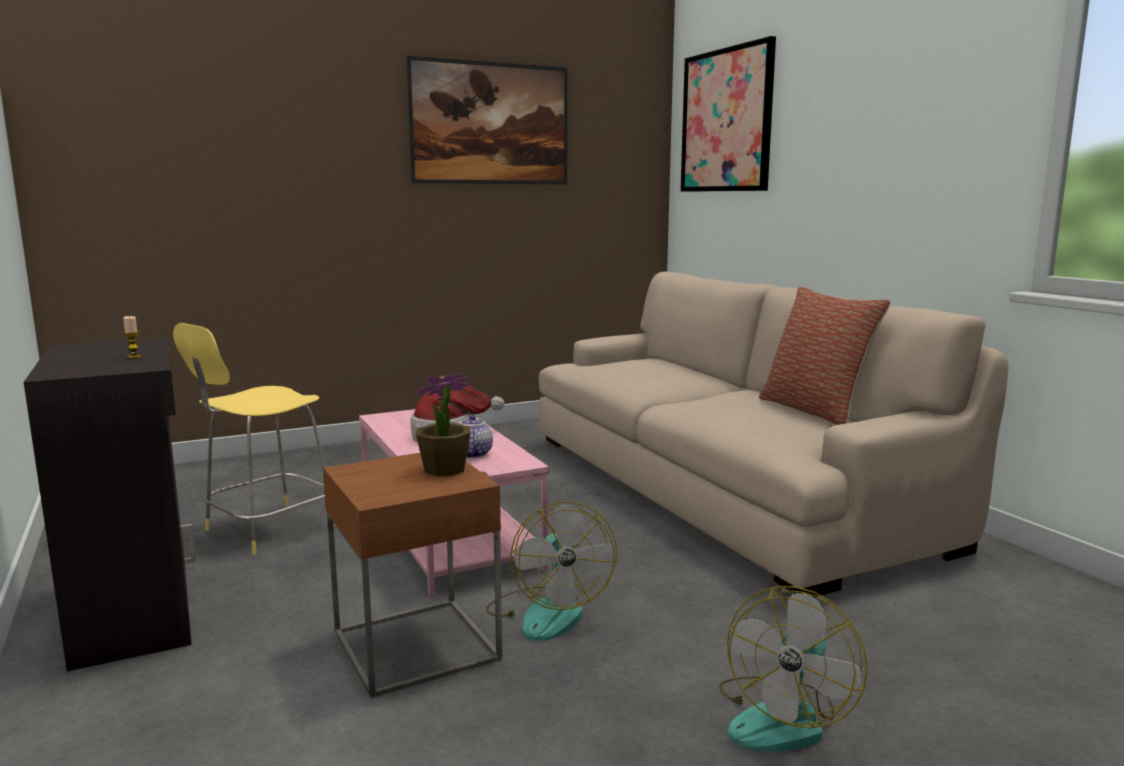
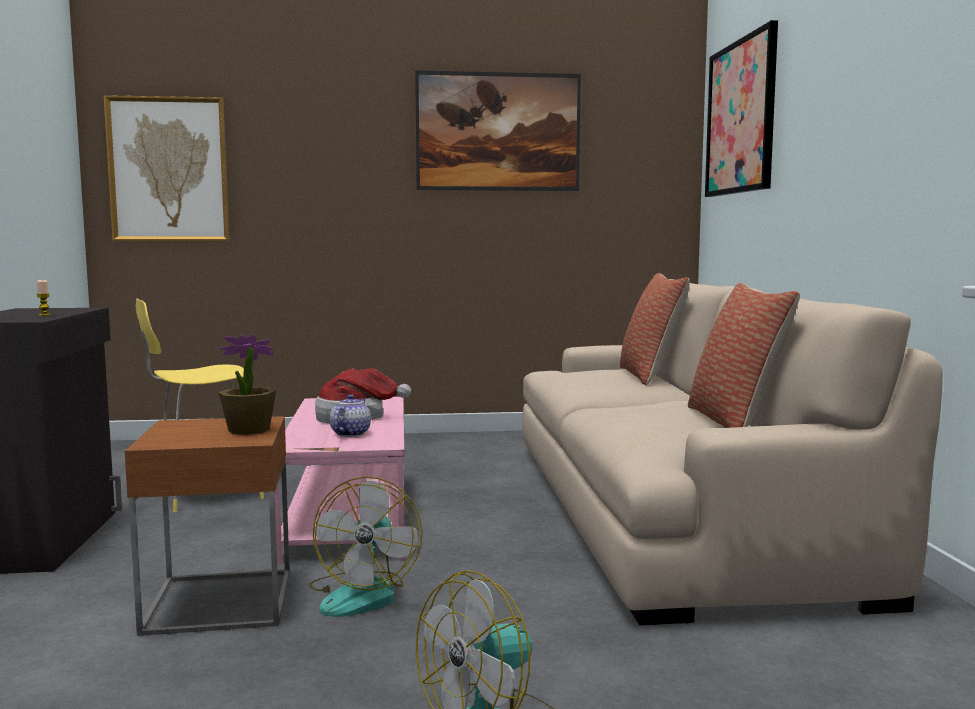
camera: 20 degrees right, 5 degrees down
(129, 159) = (169, 170): none -> picture
(677, 366) = (650, 376): none -> pillow

